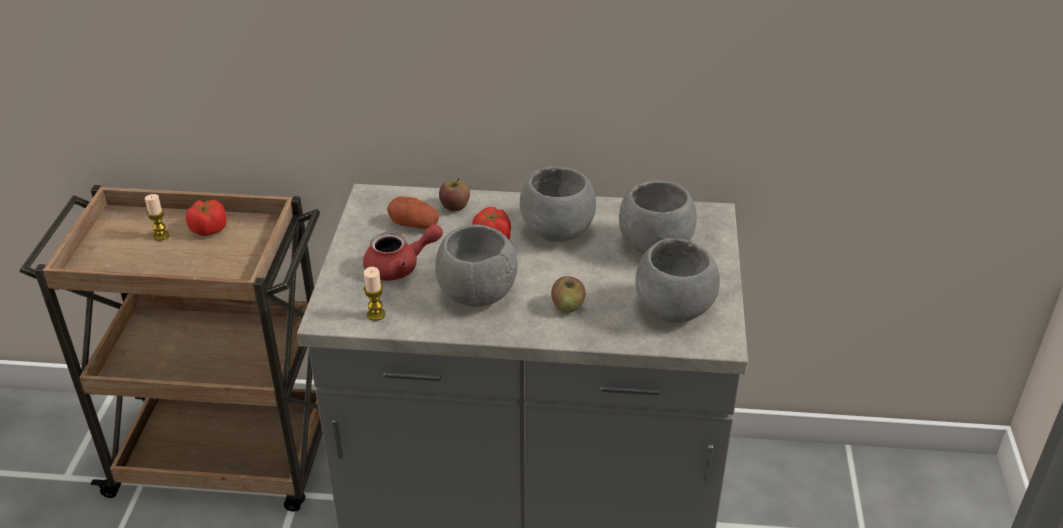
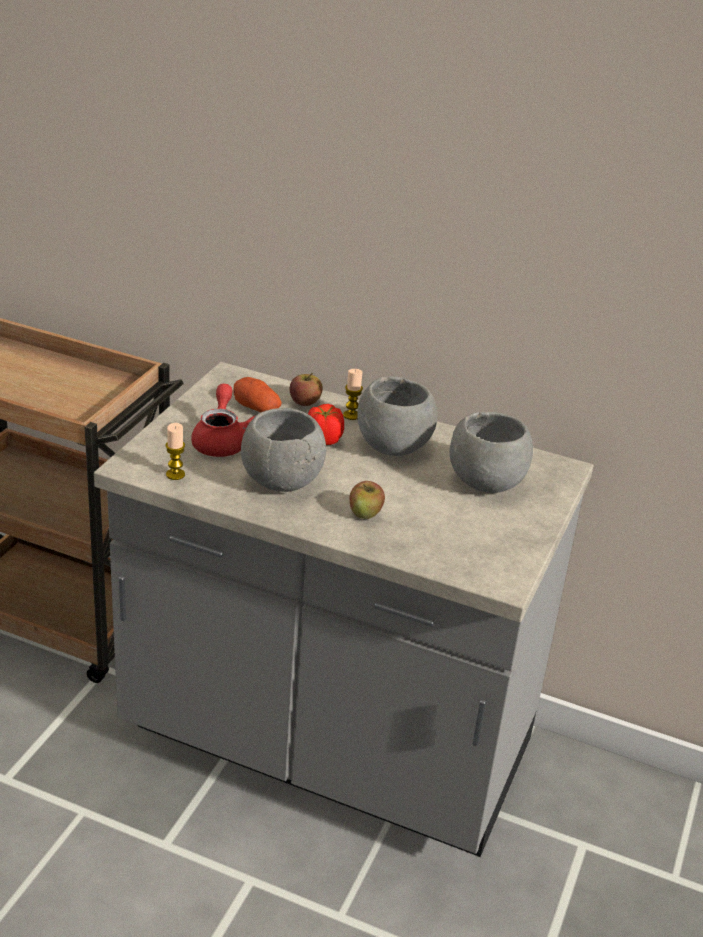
camera: 15 degrees right, 5 degrees down
(161, 236) = (30, 371): candle -> candle (351, 415)
(208, 229) = (75, 376): tomato -> none
(400, 267) = (221, 441): red teapot -> red teapot turned 90 degrees counterclockwise
(673, 310) = (471, 542): grey bowl -> none

